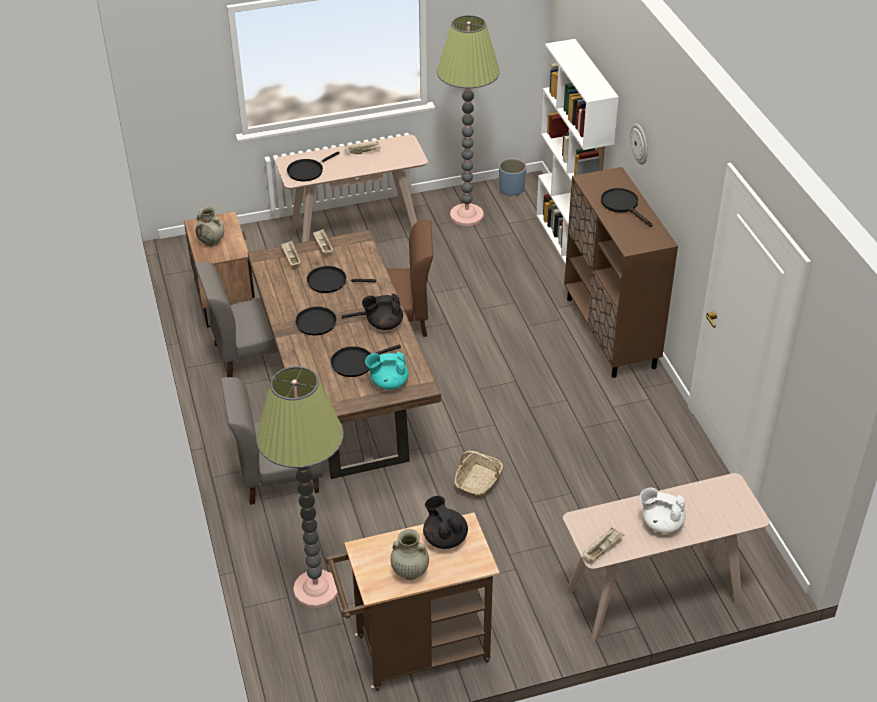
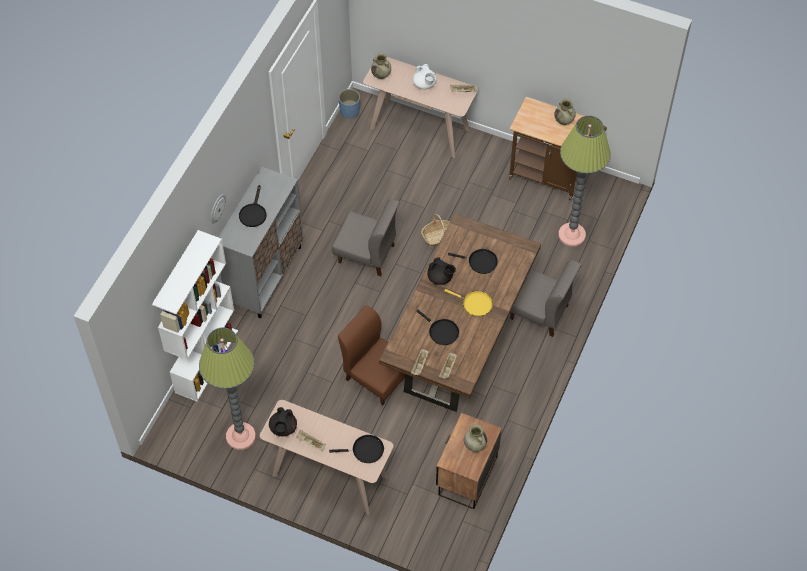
camera: 140 degrees left, 15 degrees up
(250, 354) = (487, 413): grey chair -> grey chair (366, 254)
(319, 323) = (475, 304): black frying pan -> yellow frying pan
(388, 383) = (475, 237): turquoise teapot -> none
(445, 538) = (534, 125): black teapot -> black teapot (283, 428)
(511, 189) = (183, 439): blue planter -> blue planter (349, 111)
(610, 333) = (266, 276): brown cabinet -> grey cabinet
(730, 498) = (381, 75): none -> beige vase

